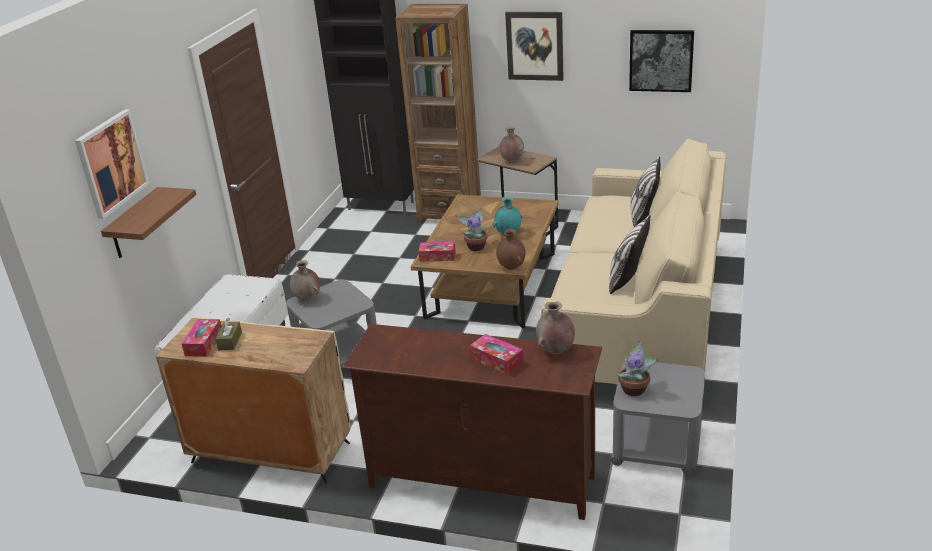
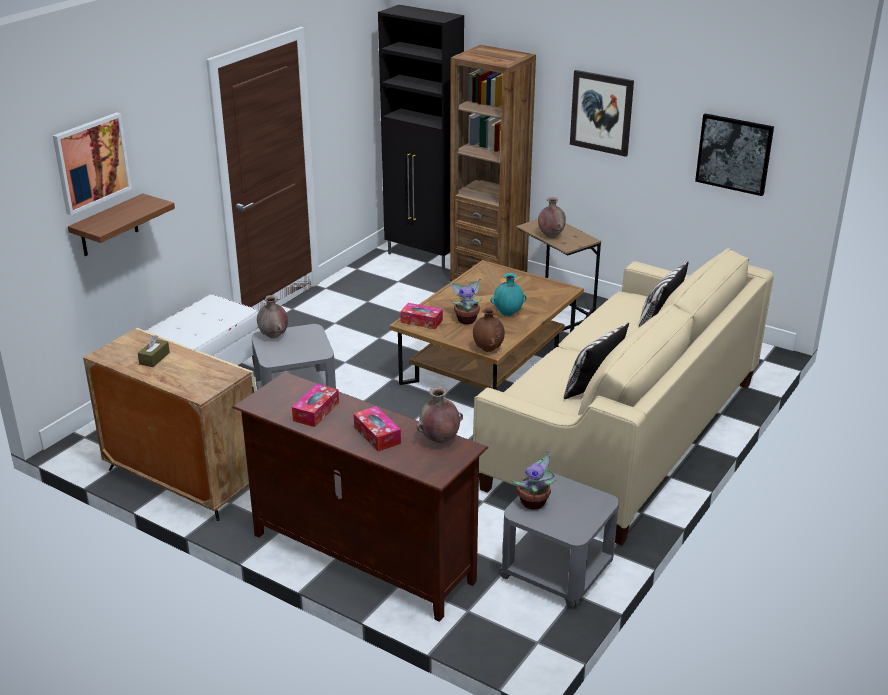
camera: 15 degrees right, 0 degrees up
(204, 343) = (130, 355): tissue box -> tissue box (316, 411)

